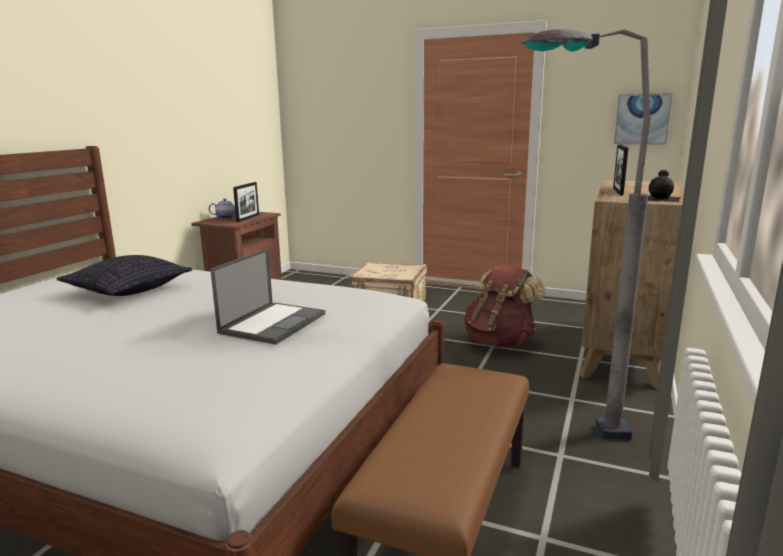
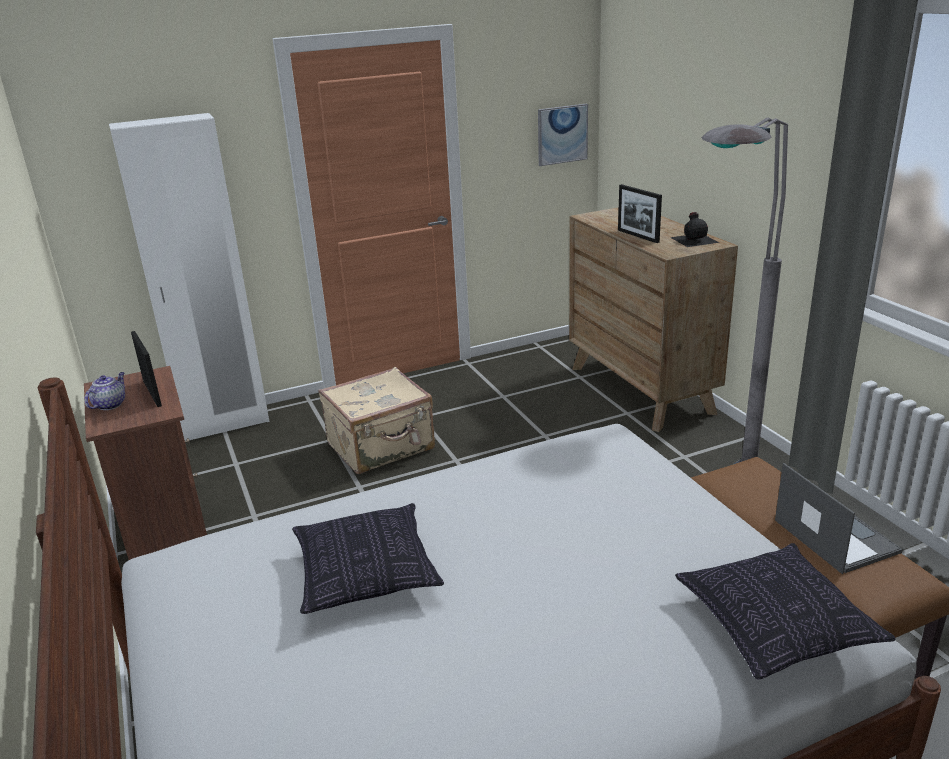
camera: 45 degrees left, 10 degrees up
(178, 401) = (774, 626): none -> pillow
(273, 323) = (628, 516): laptop -> laptop (834, 535)
(343, 279) = (225, 424): none -> white wardrobe
(500, 342) = (543, 428): brown backpack -> none

